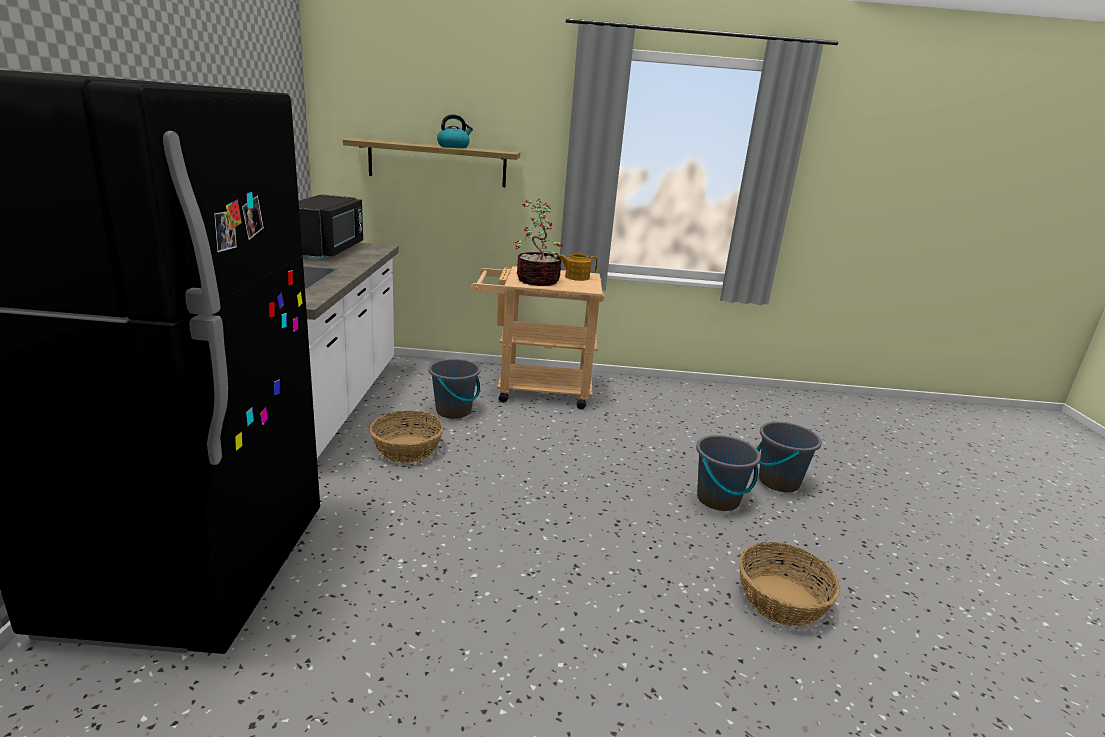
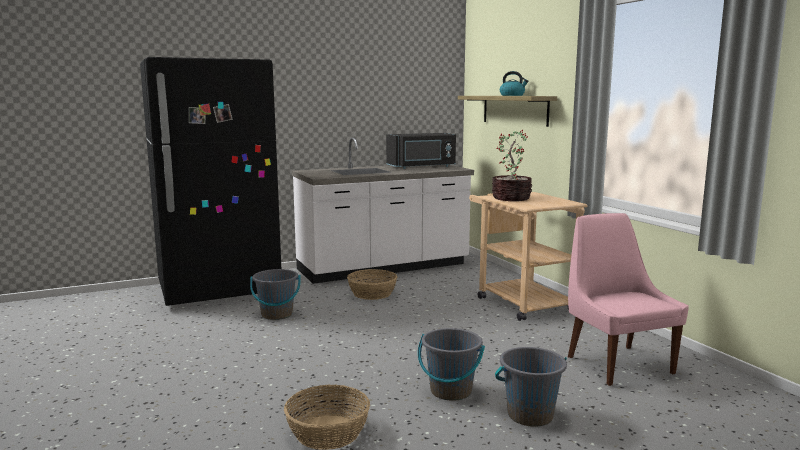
camera: 65 degrees right, 10 degrees down
(454, 411) = (440, 291): grey bucket -> grey bucket (277, 314)
(576, 277) = (551, 202): teapot -> none
(702, 412) = (617, 363): none -> pink chair

